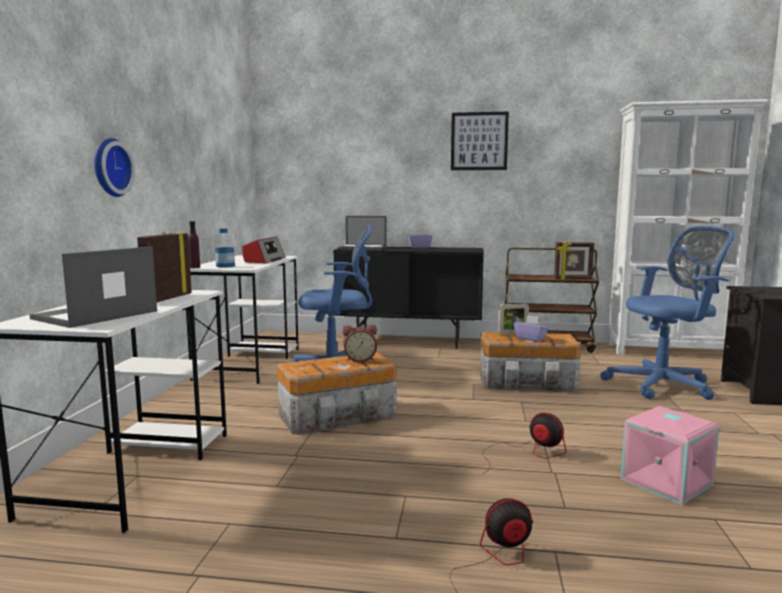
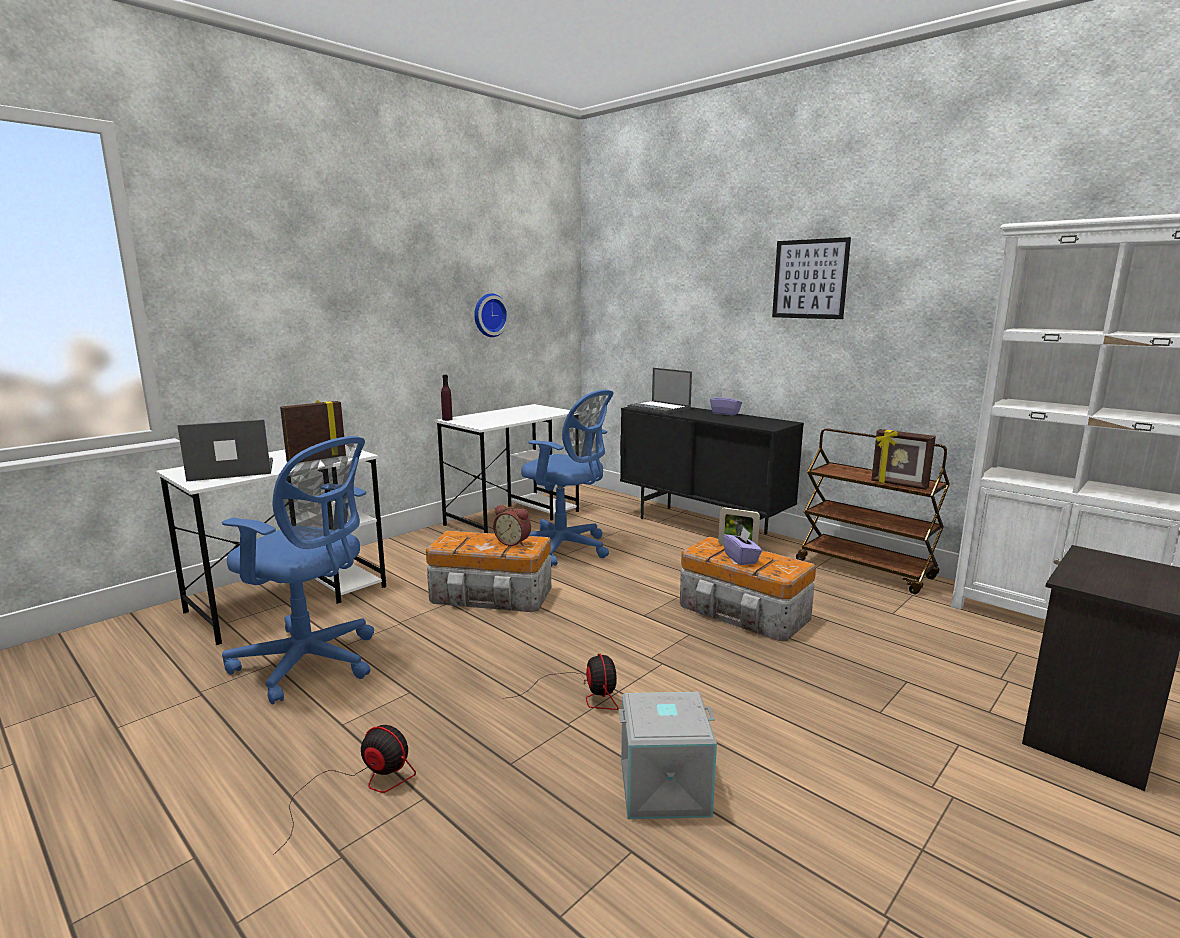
camera: 35 degrees right, 5 degrees up
(109, 167) = (340, 331): wall clock -> wall clock (489, 315)
(225, 266) = (474, 420): bottle -> none
(264, 260) = (530, 415): radio -> none
(664, 385) = (928, 671): blue office chair -> blue office chair (311, 663)
(667, 482) = (664, 789): pink storage box -> grey storage box

